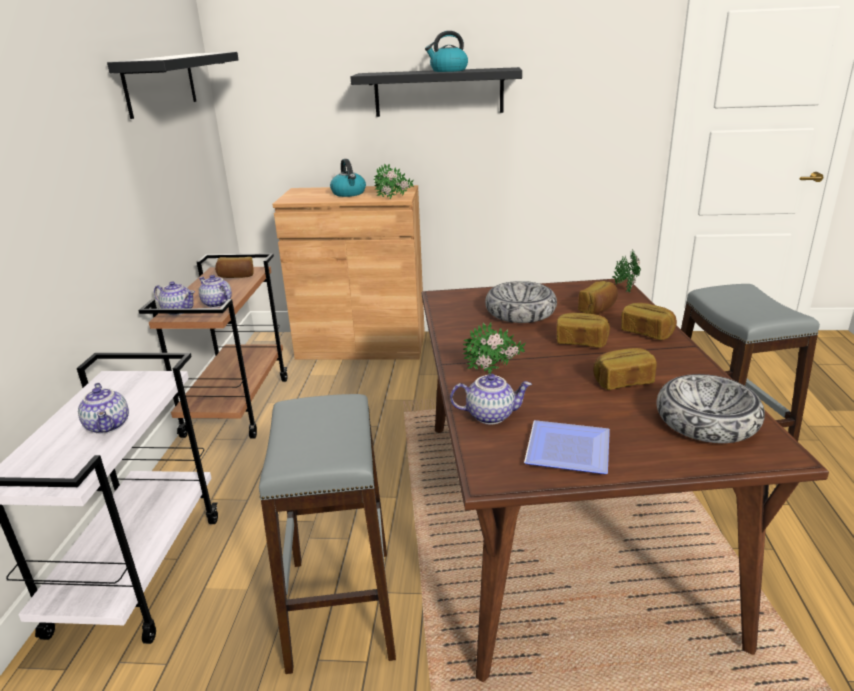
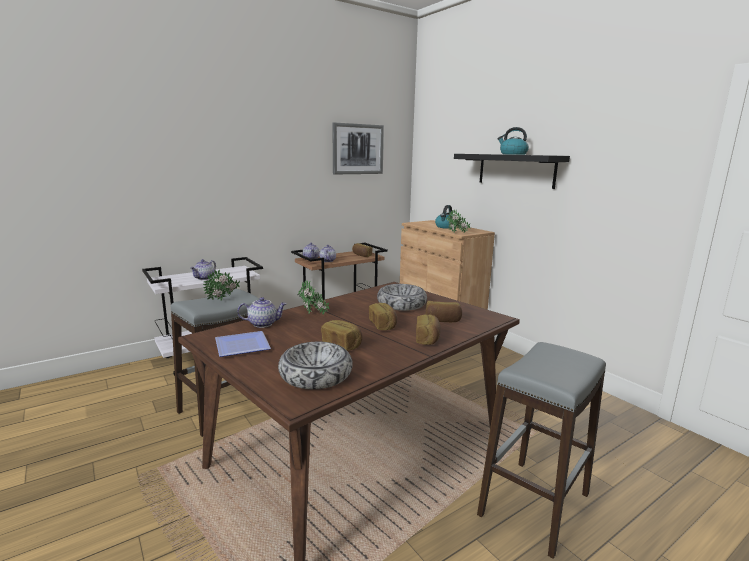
camera: 50 degrees right, 10 degrees down
(160, 83) = (358, 149): black shelf -> picture
(490, 415) = (263, 324): teapot -> teapot turned 60 degrees counterclockwise
(624, 289) = (493, 321): potted plant -> potted plant (224, 299)

